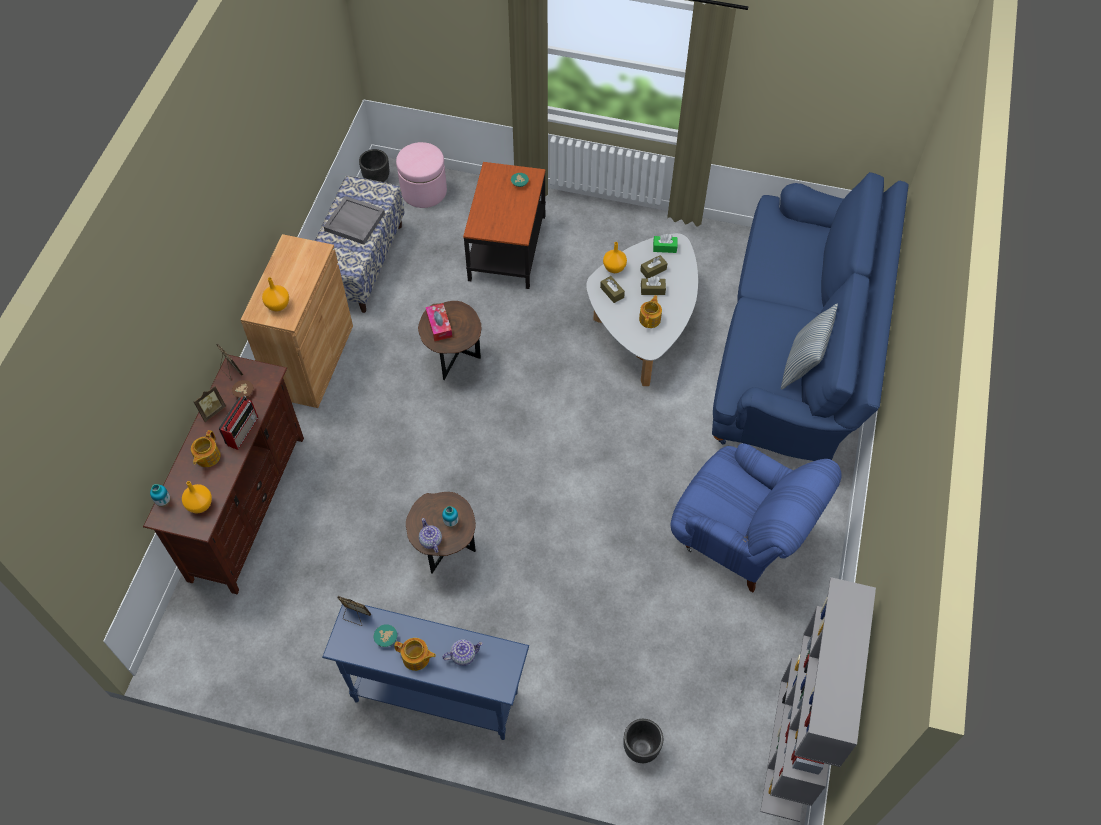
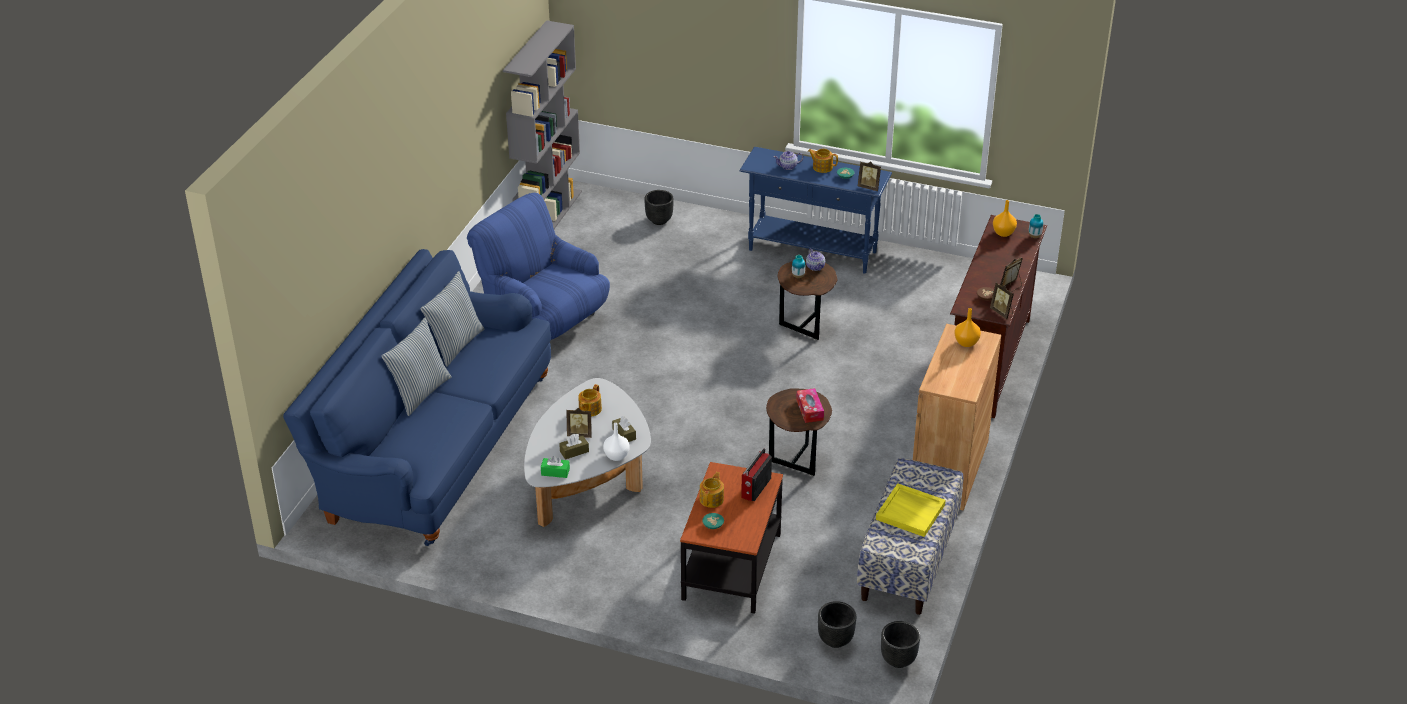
camera: 175 degrees left, 20 degrees down
(207, 457) = (1006, 259): teapot -> teapot (712, 499)
(243, 430) = (980, 273): radio -> radio (755, 488)
(354, 222) = (911, 512): grey tray -> yellow tray
(424, 191) = (835, 640): pink ottoman -> black planter
(614, 267) = (616, 456): orange vase -> white vase
(652, 290) = (580, 434): brown tissue box -> picture frame
(813, 302) = (420, 392): none -> pillow

